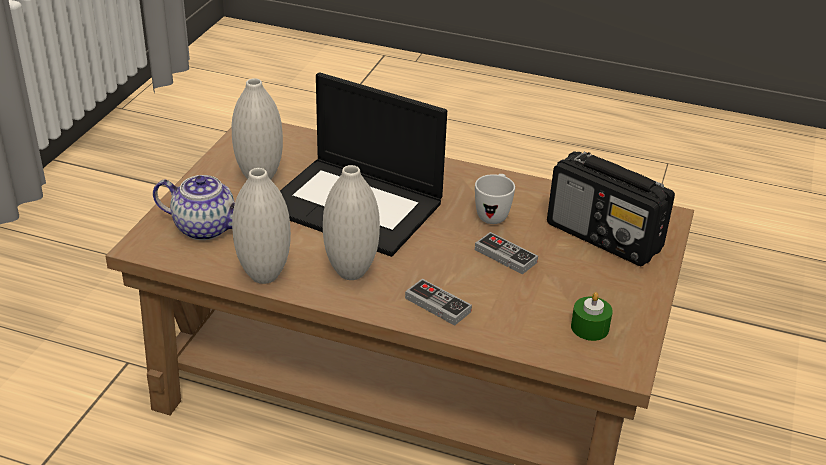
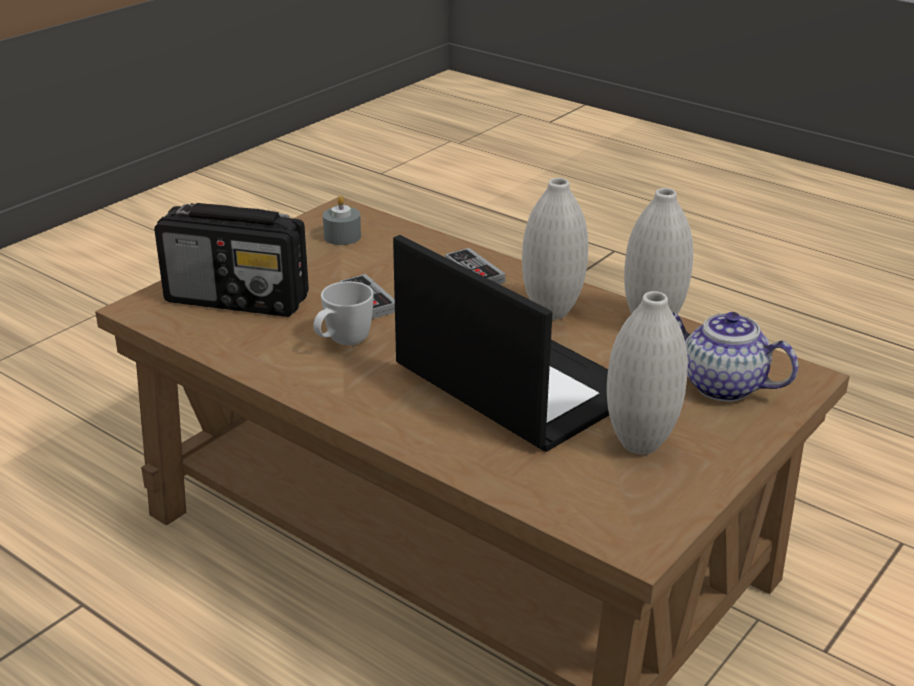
camera: 160 degrees left, 5 degrees down
(589, 328) = (342, 236): green candle -> grey candle
(604, 237) = (238, 299): radio -> radio turned 135 degrees clockwise

